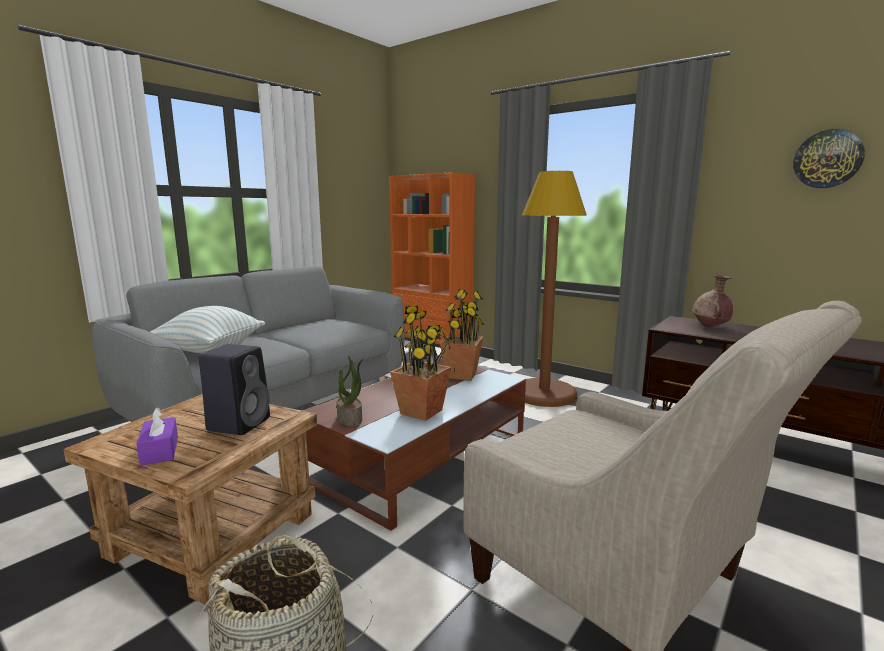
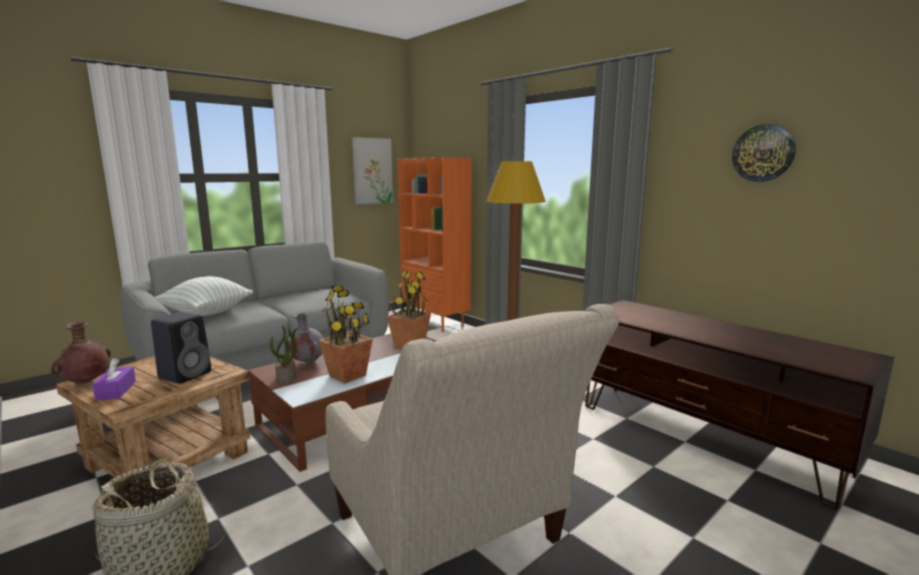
camera: 10 degrees right, 0 degrees up
(357, 190) = (372, 171): none -> picture
(361, 400) = (308, 362): none -> grey vase
(710, 327) = (645, 313): brown vase -> brown vase (85, 383)

